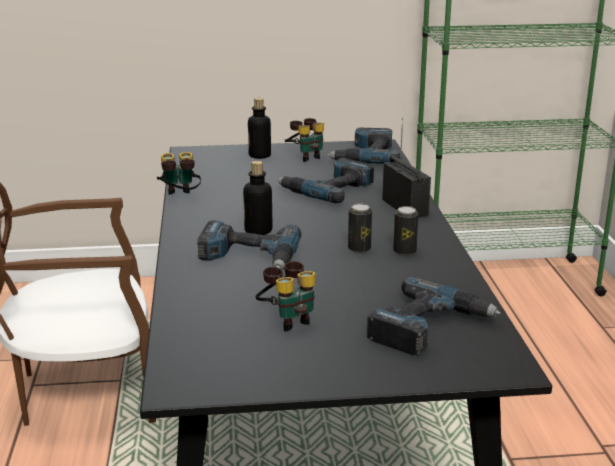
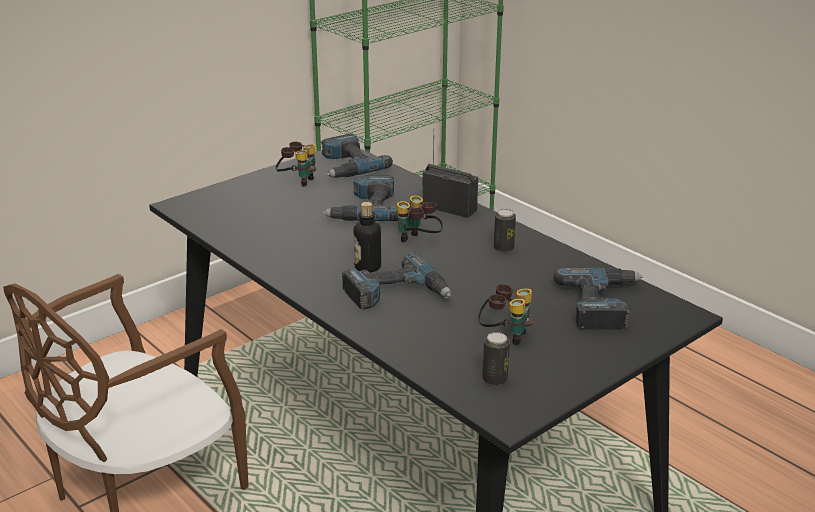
camera: 35 degrees left, 5 degrees up
(179, 198) = (249, 256): binoculars -> binoculars (418, 242)
(259, 155) = (254, 191): bottle -> none
(359, 248) = (468, 257): can -> can (495, 379)

